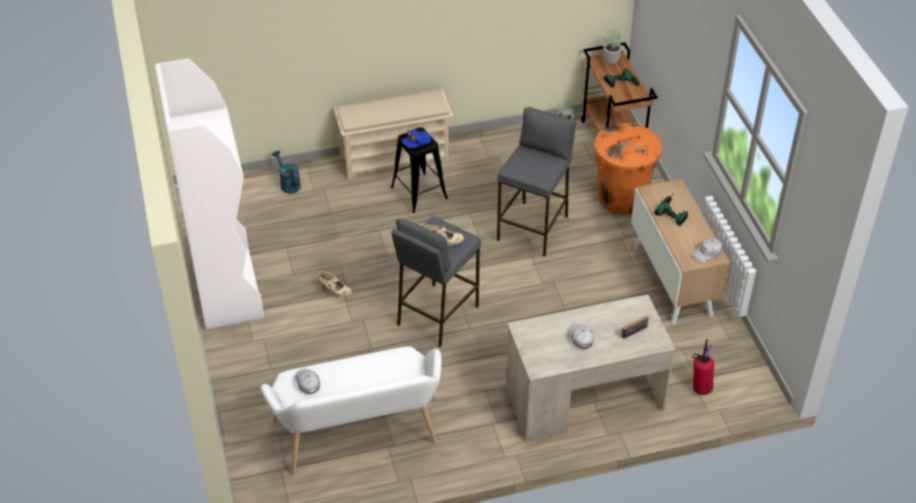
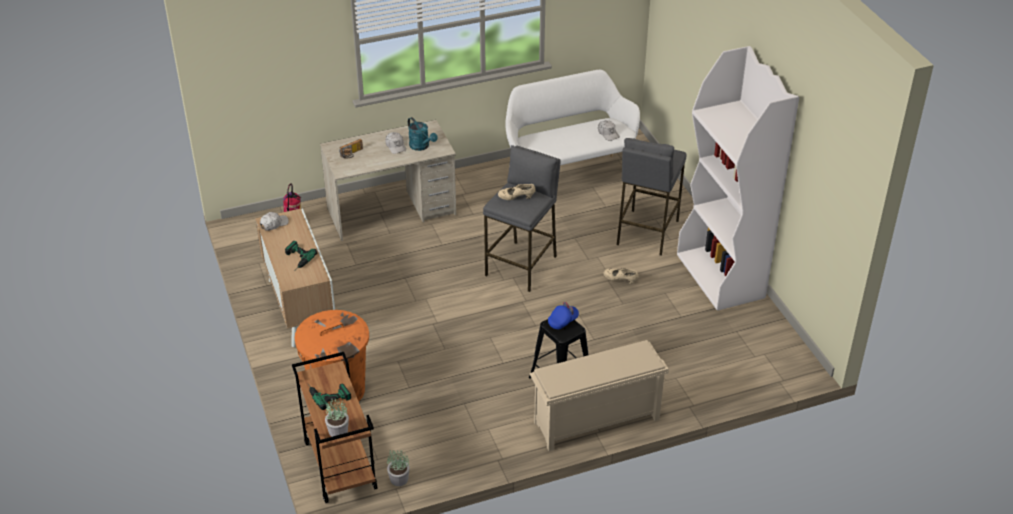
camera: 175 degrees right, 5 degrees down
(288, 184) = (706, 383): turquoise watering can -> turquoise watering can (421, 146)
(534, 228) = (434, 350): grey stool -> grey stool (646, 232)

